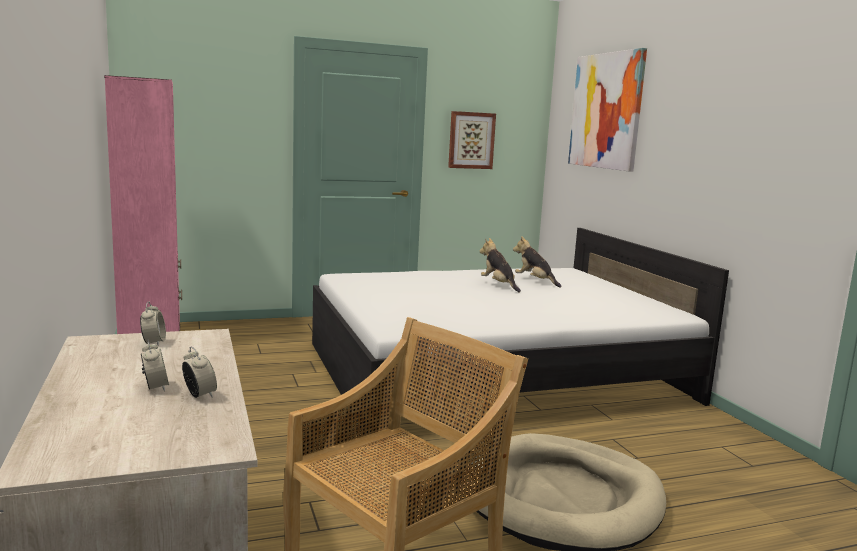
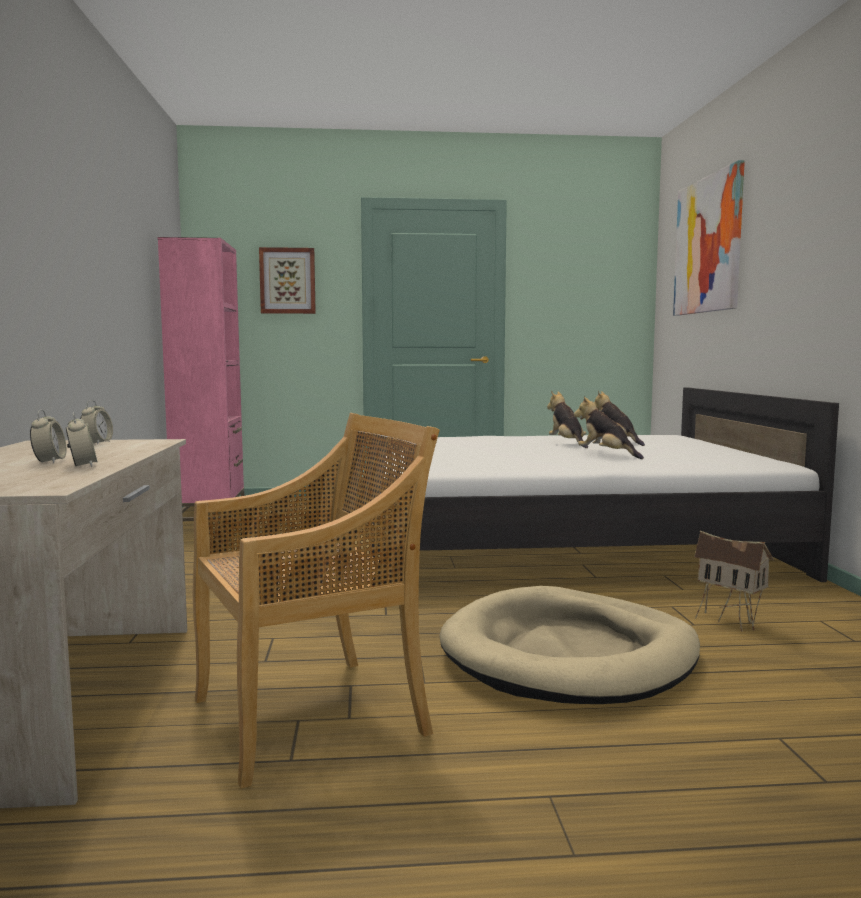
camera: 15 degrees right, 5 degrees down
(471, 140) = (561, 299): picture -> picture (287, 281)
(541, 302) = (606, 455): none -> plush toy
(661, 453) = (730, 622): none -> toy house

